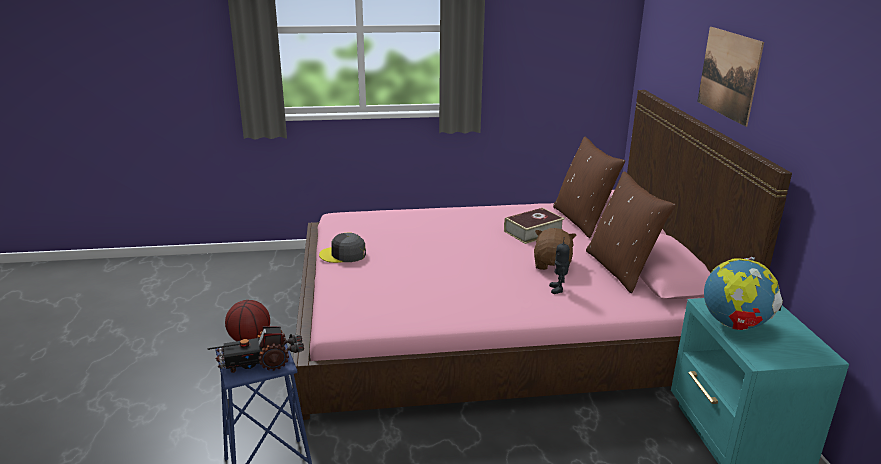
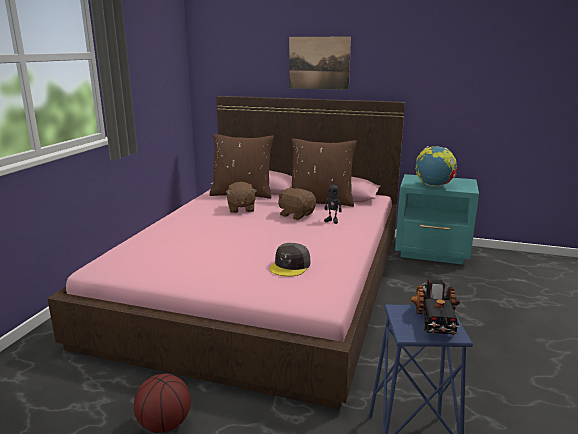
camera: 65 degrees left, 5 degrees down
(343, 254) = (190, 278): grey cap -> grey cap (290, 266)
(533, 232) = (241, 209): book -> brown plush toy

